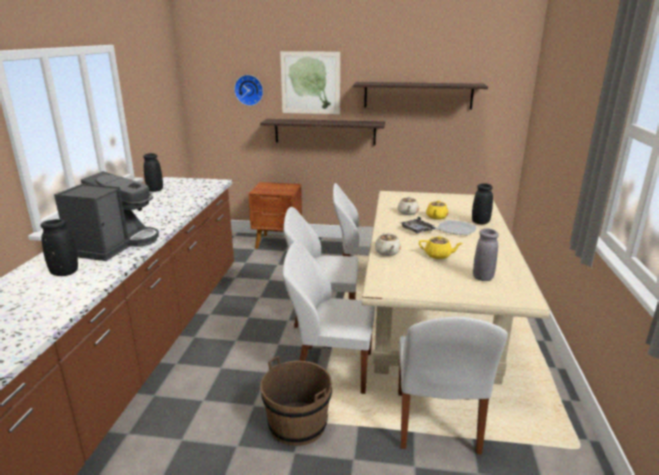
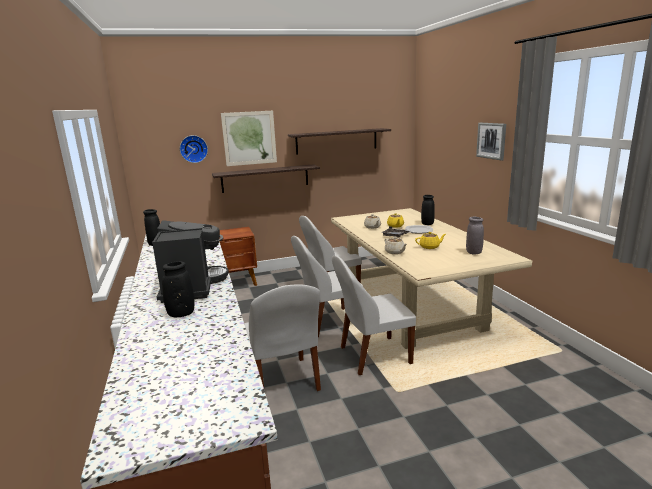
camera: 25 degrees left, 5 degrees down
(297, 424) = (387, 398): brown bucket -> none
(436, 424) = (475, 366): white chair -> white chair (284, 382)
(586, 121) = (491, 140): none -> picture

